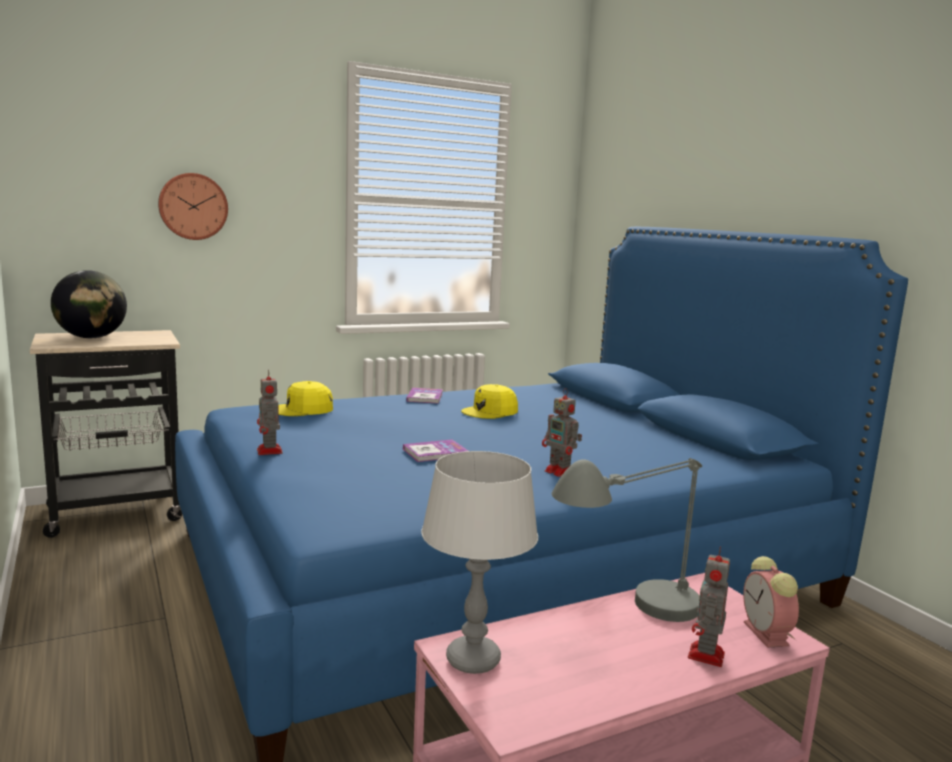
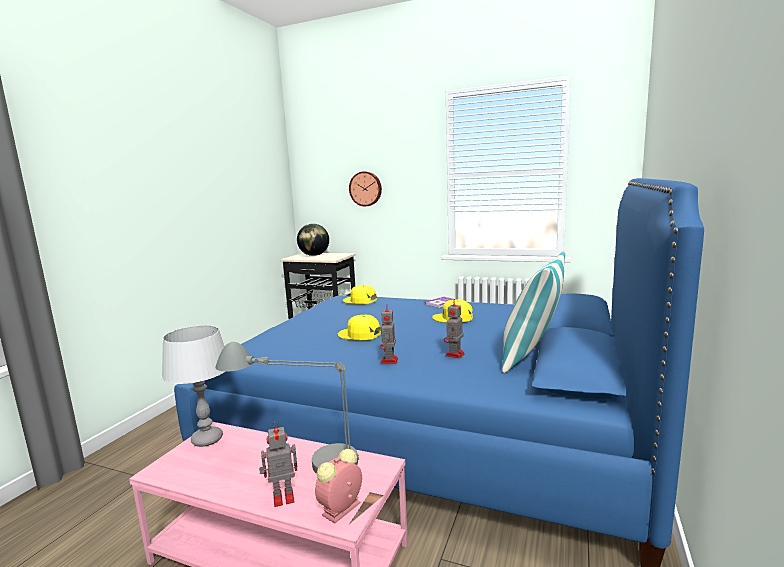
camera: 50 degrees right, 0 degrees up
(269, 451) = (299, 318): toy robot -> toy robot (454, 355)
(435, 452) = (359, 334): book -> yellow cap
(658, 433) = (532, 355): none -> pillow

